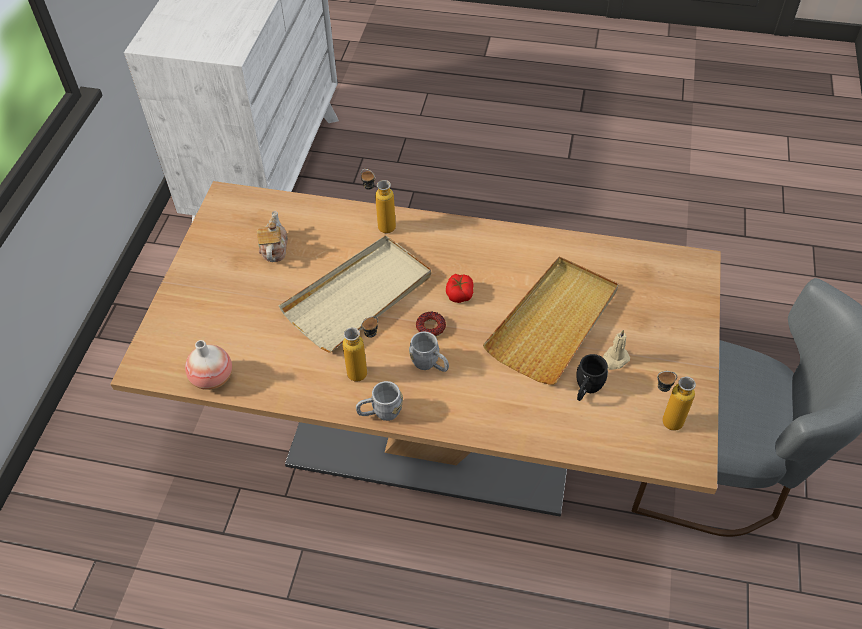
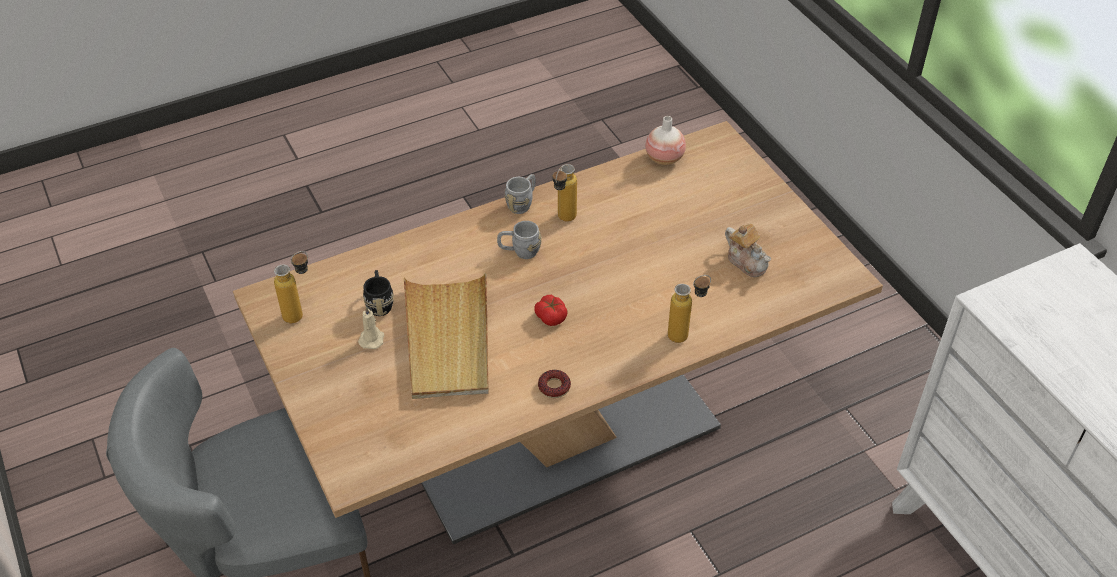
camera: 140 degrees right, 5 degrees down
(359, 296) = (630, 267): beige tray -> none
(430, 327) = (547, 277): donut -> donut (554, 387)

